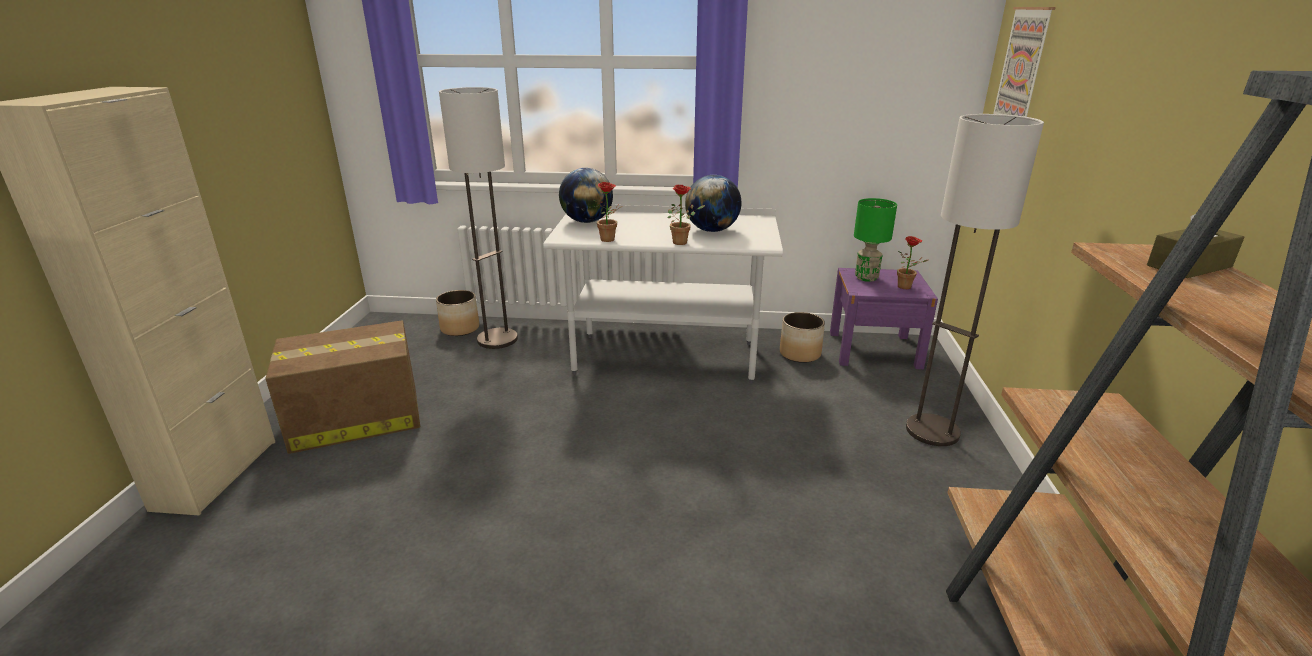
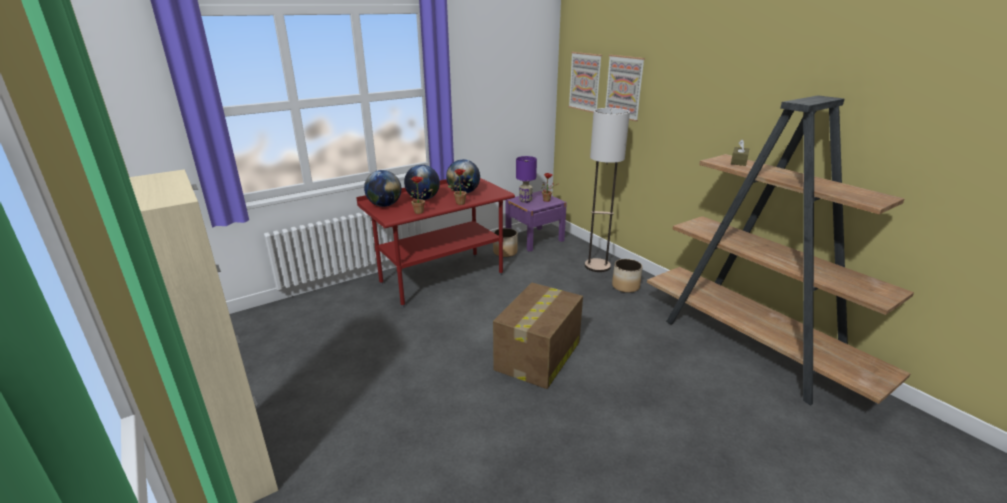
camera: 40 degrees left, 0 degrees up
(354, 419) = (296, 390): cardboard box -> cardboard box (537, 356)
(459, 329) = (281, 311): planter -> planter (625, 286)
(497, 339) = (321, 307): floor lamp -> none
(645, 225) = (423, 199): none -> globe
(665, 358) = (442, 279): white desk -> red desk
(866, 278) = (525, 200): green table lamp -> purple table lamp
(1072, 76) = (624, 87): none -> picture

